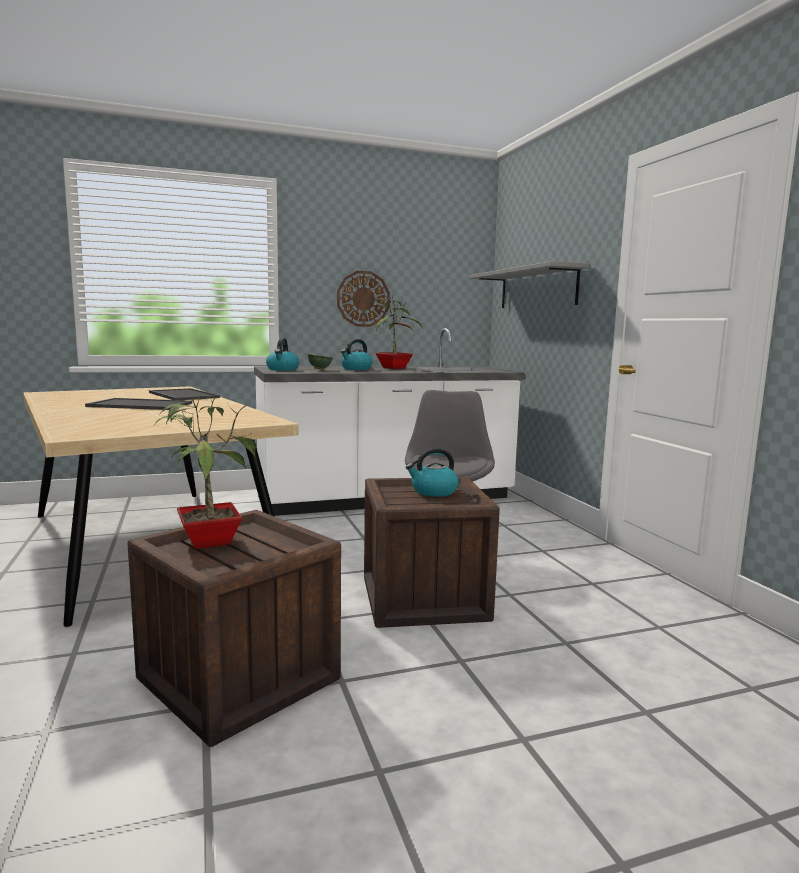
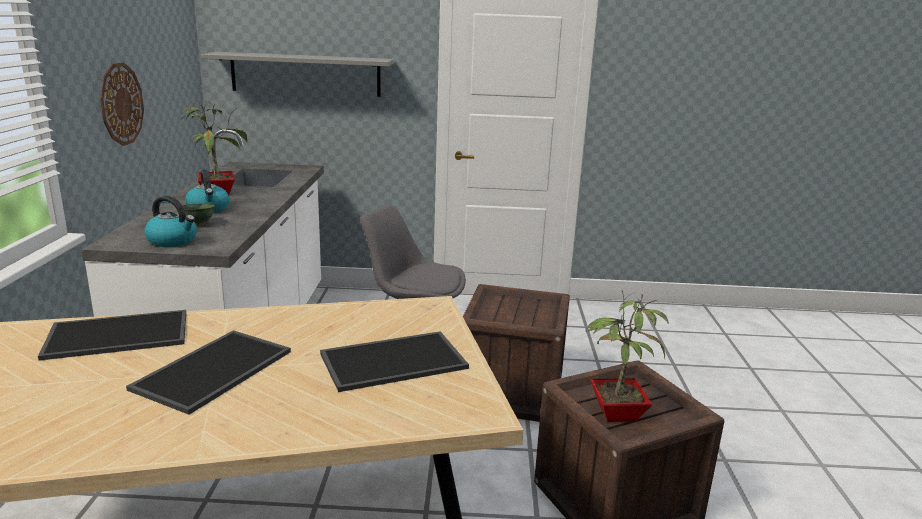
camera: 70 degrees left, 10 degrees up
(161, 421) = (394, 360): none -> tray
(433, 491) = (504, 305): kettle -> none

